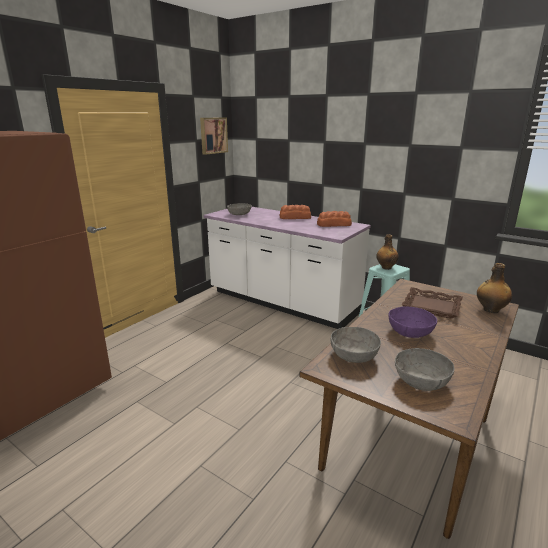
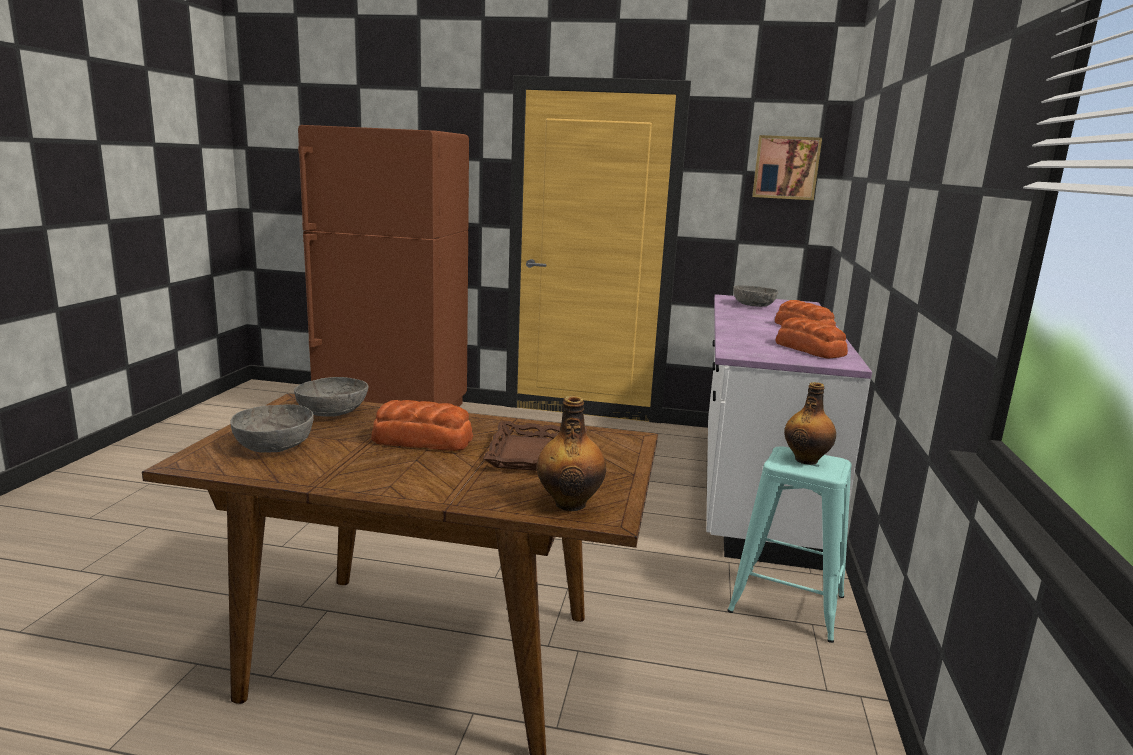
camera: 65 degrees right, 5 degrees down
(410, 332) = (421, 440): purple bowl -> bread

